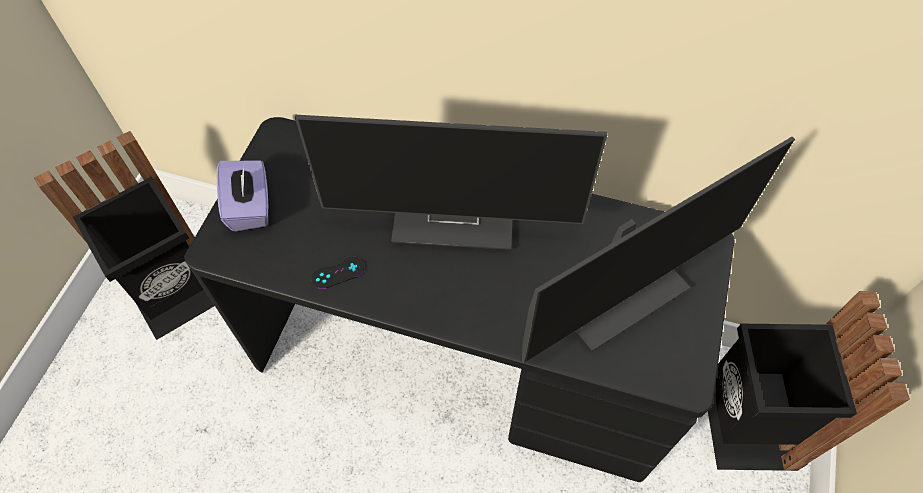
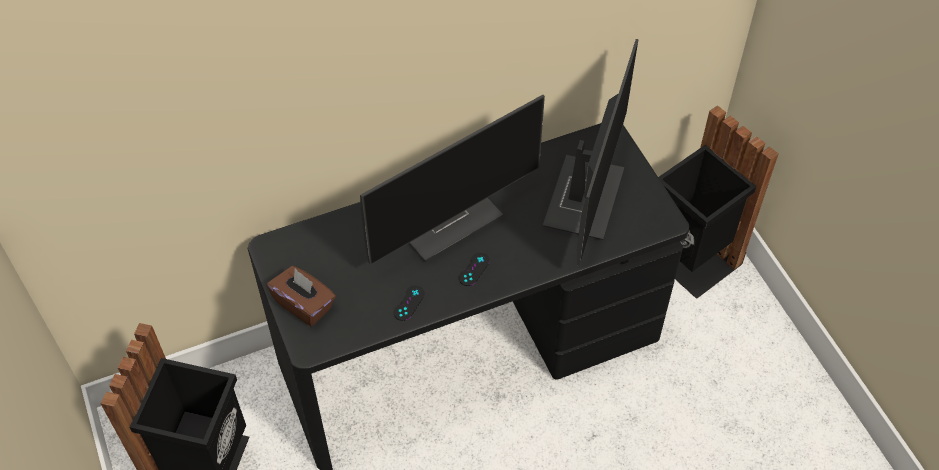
camera: 40 degrees left, 5 degrees down
(250, 207) = (304, 305): purple tissue box -> brown tissue box
(430, 285) = (474, 269): none -> black game controller

